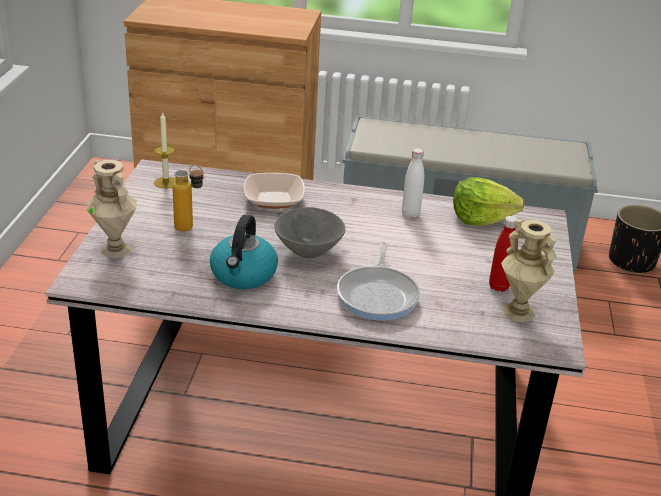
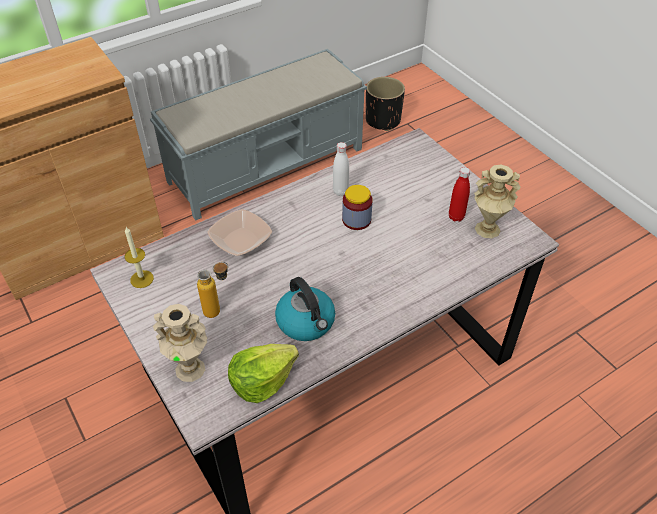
camera: 40 degrees left, 15 degrees up
(309, 250) = (319, 269): grey bowl -> none
(378, 295) = (404, 275): frying pan -> none
(394, 238) = (356, 220): none -> jar
(481, 218) = (383, 166): lettuce -> lettuce (262, 381)

